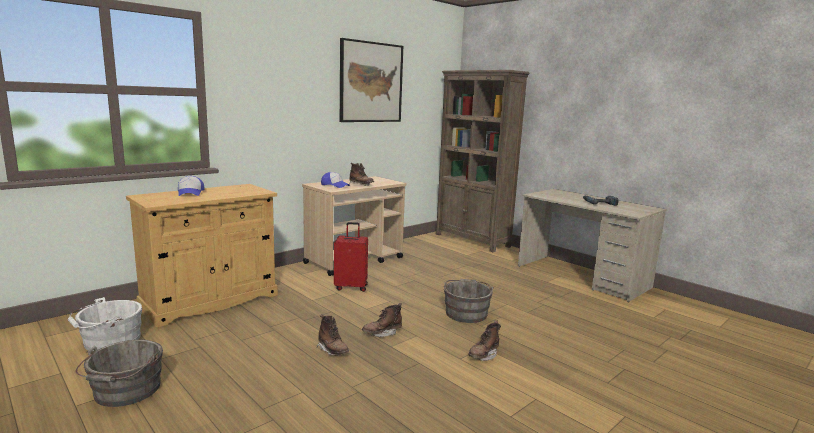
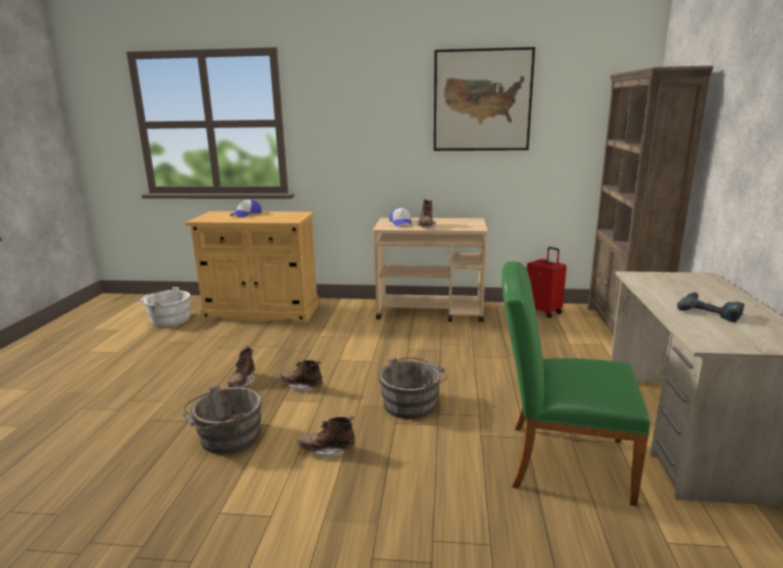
camera: 50 degrees right, 5 degrees up
(125, 391) = (114, 354): grey bucket -> grey bucket (227, 437)
(351, 287) = (371, 336): red suitcase -> red suitcase (543, 311)
(573, 307) = (558, 460): none -> green chair

